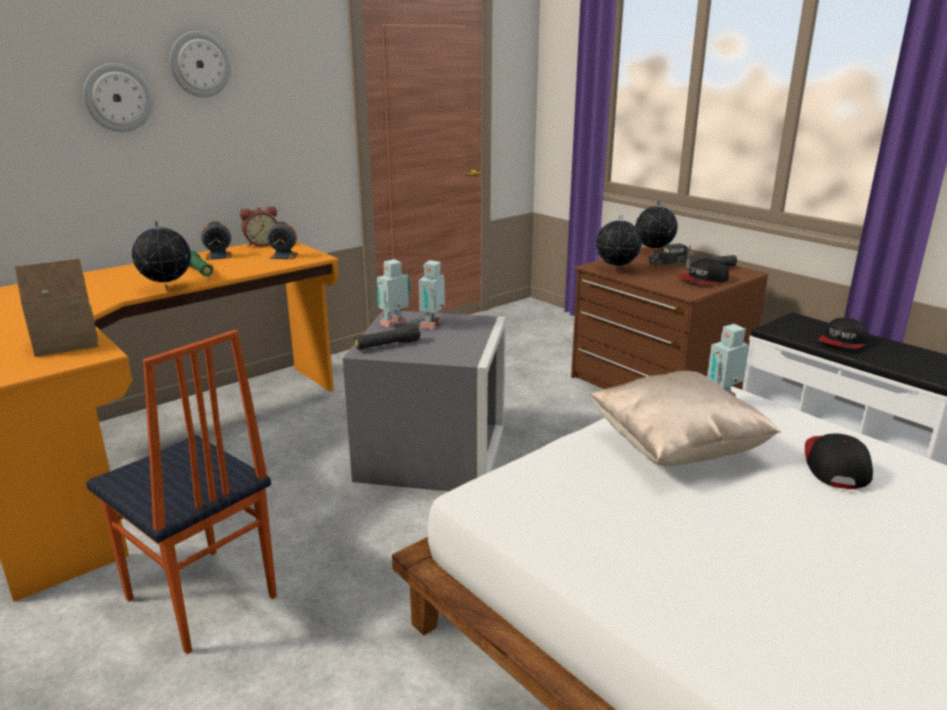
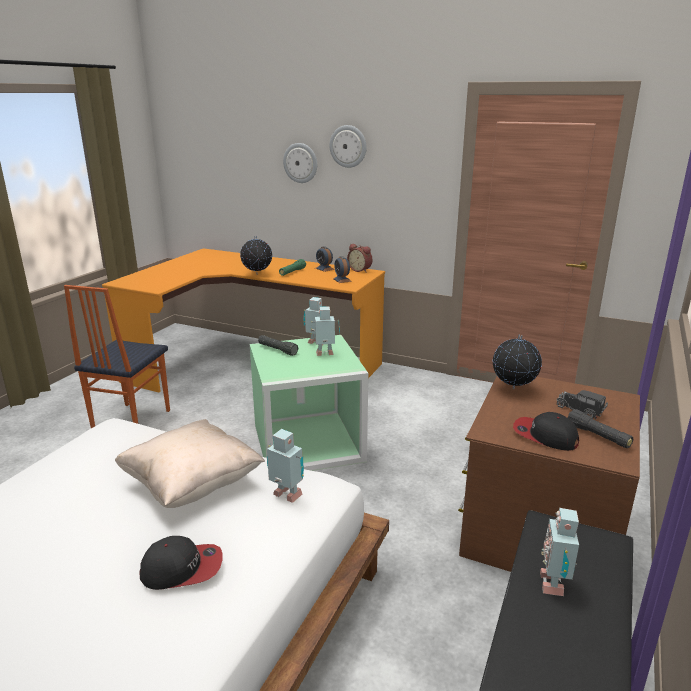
camera: 65 degrees right, 0 degrees up
(65, 341) = (170, 280): toy house -> none
(434, 454) = (307, 444): grey storage box -> green storage box
(653, 253) = (607, 398): globe -> none
(842, 342) = (554, 583): cap -> toy robot

